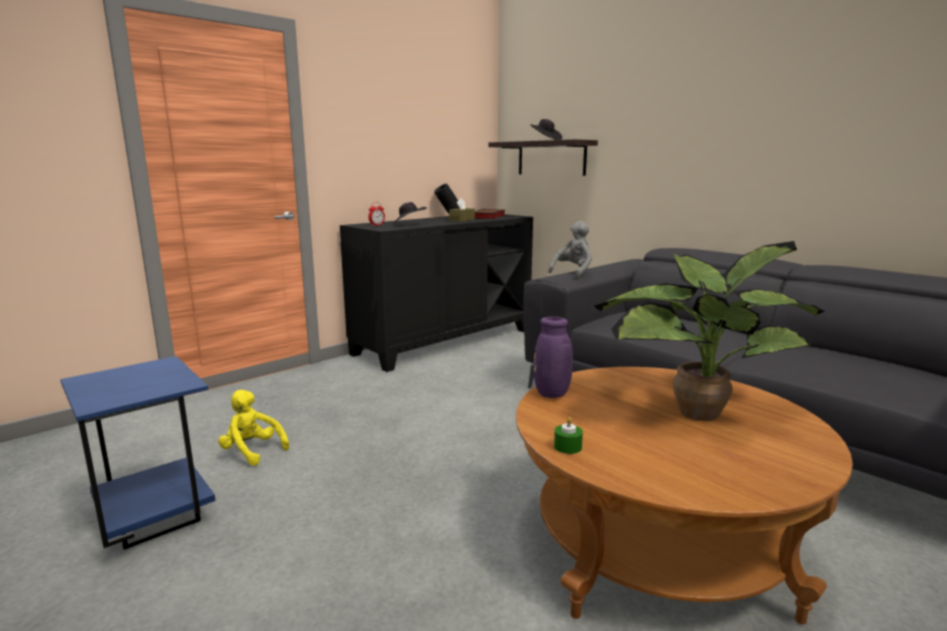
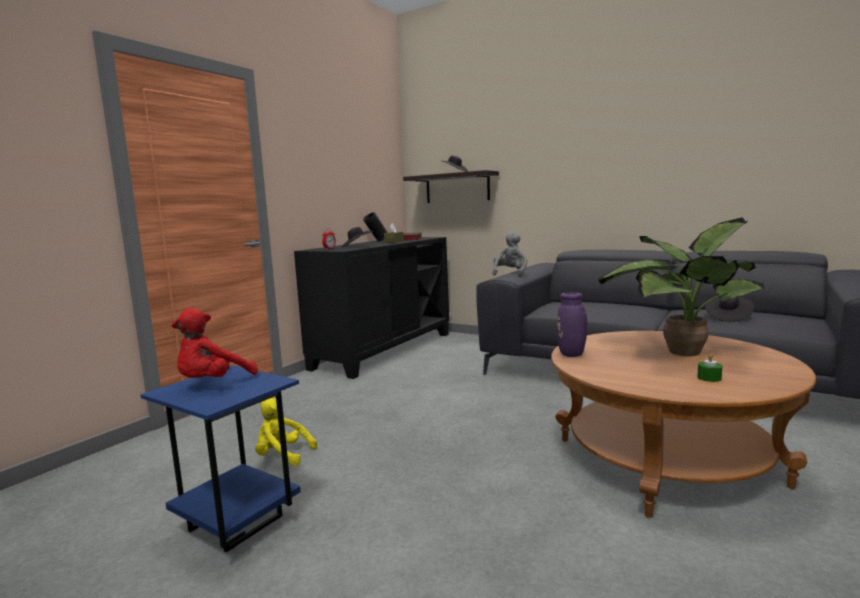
camera: 15 degrees left, 5 degrees down
(130, 377) = (213, 383): none -> red plush toy
(567, 447) = (624, 382): green candle -> green candle (709, 378)
(828, 365) = (727, 317): none -> black hat

